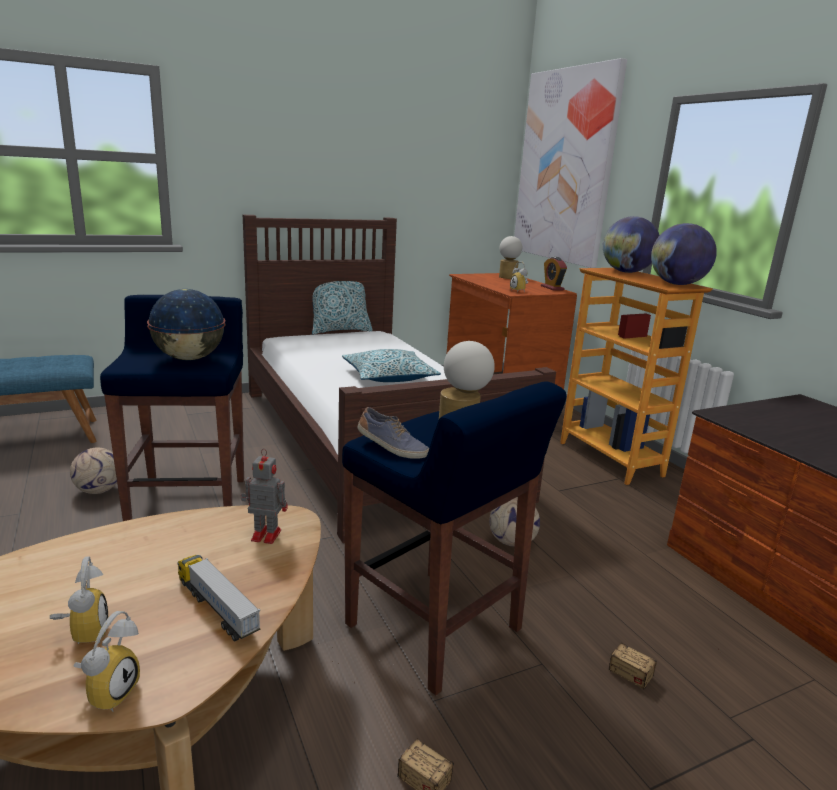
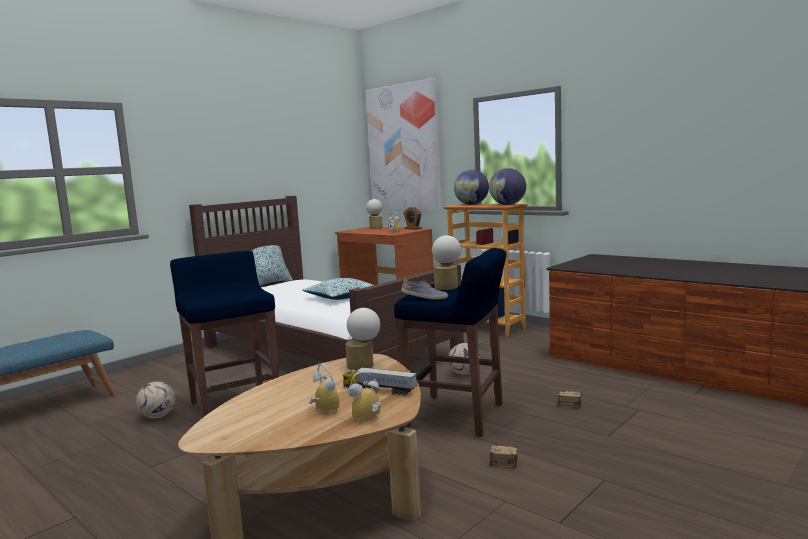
camera: 20 degrees left, 10 degrees down
(109, 691) = (368, 420): alarm clock -> alarm clock turned 120 degrees counterclockwise
(190, 358) = (235, 293): globe -> none
(264, 535) = (364, 366): toy robot -> table lamp

